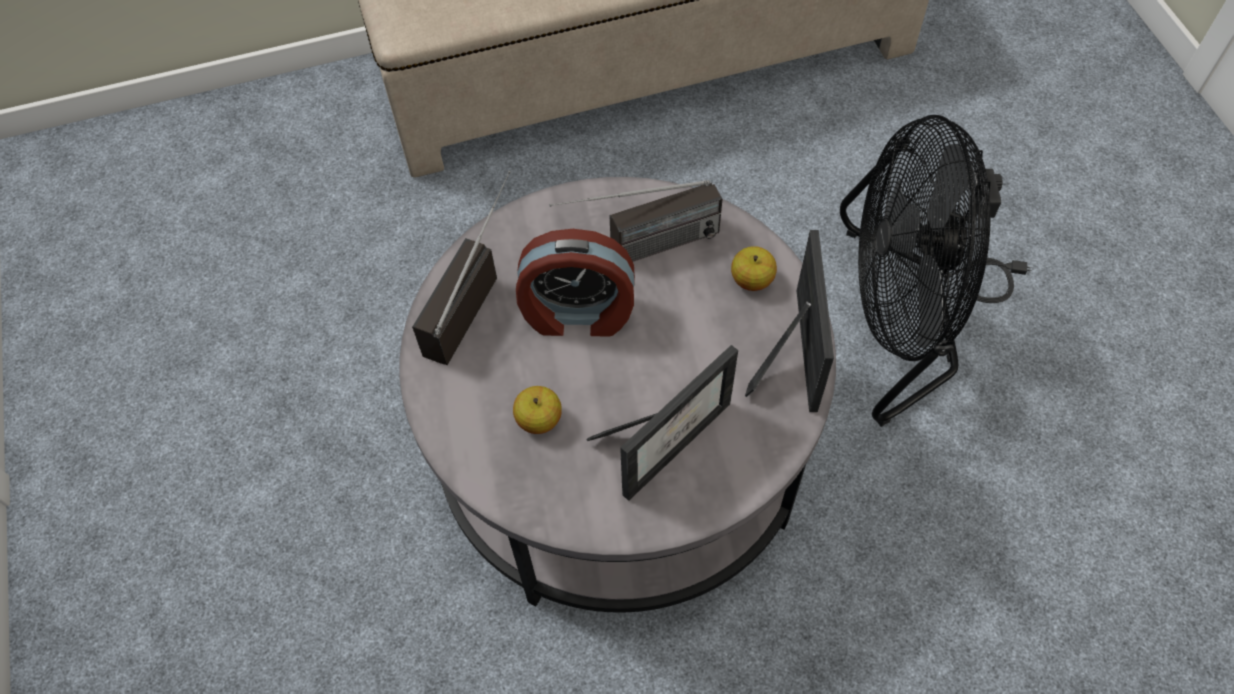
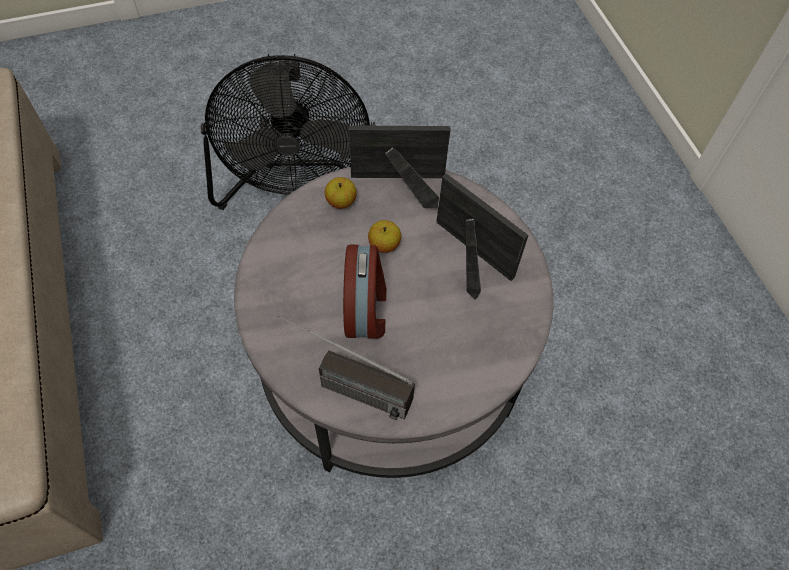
camera: 95 degrees left, 0 degrees up
(539, 420) = (457, 333): apple -> apple (384, 245)
(639, 250) = (310, 269): radio -> none

